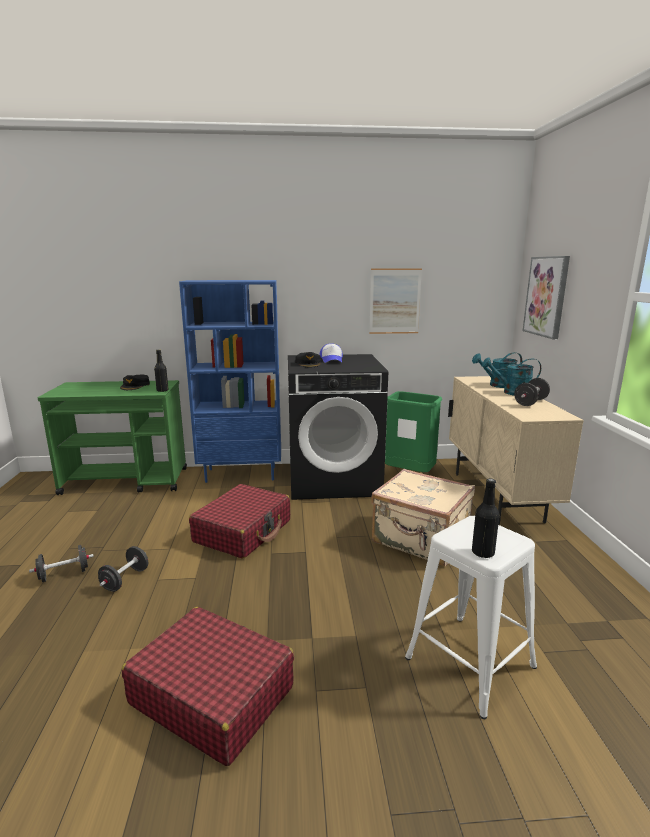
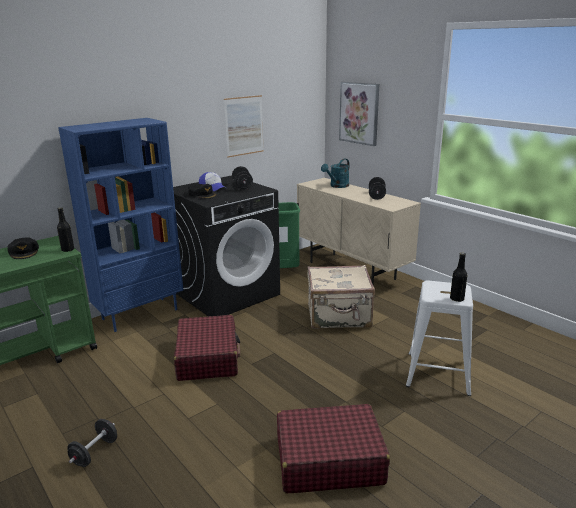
camera: 35 degrees left, 5 degrees up
(125, 579) = (160, 430): black dumbbell -> black dumbbell (242, 186)
(511, 392) = (354, 190): turquoise watering can -> none

